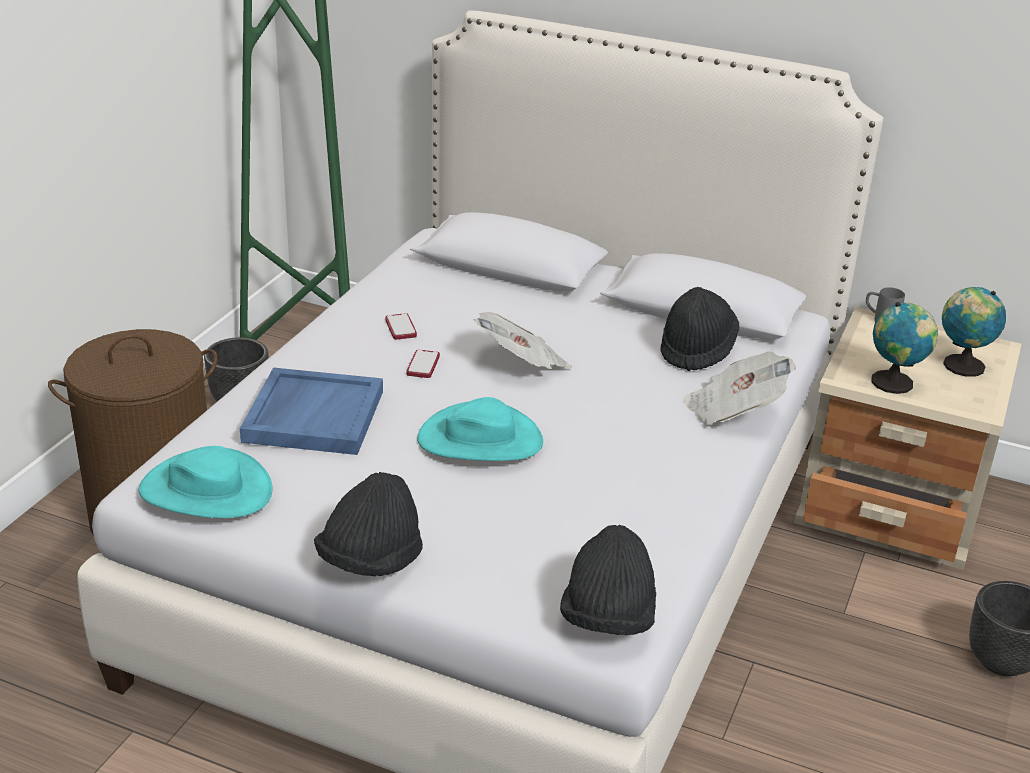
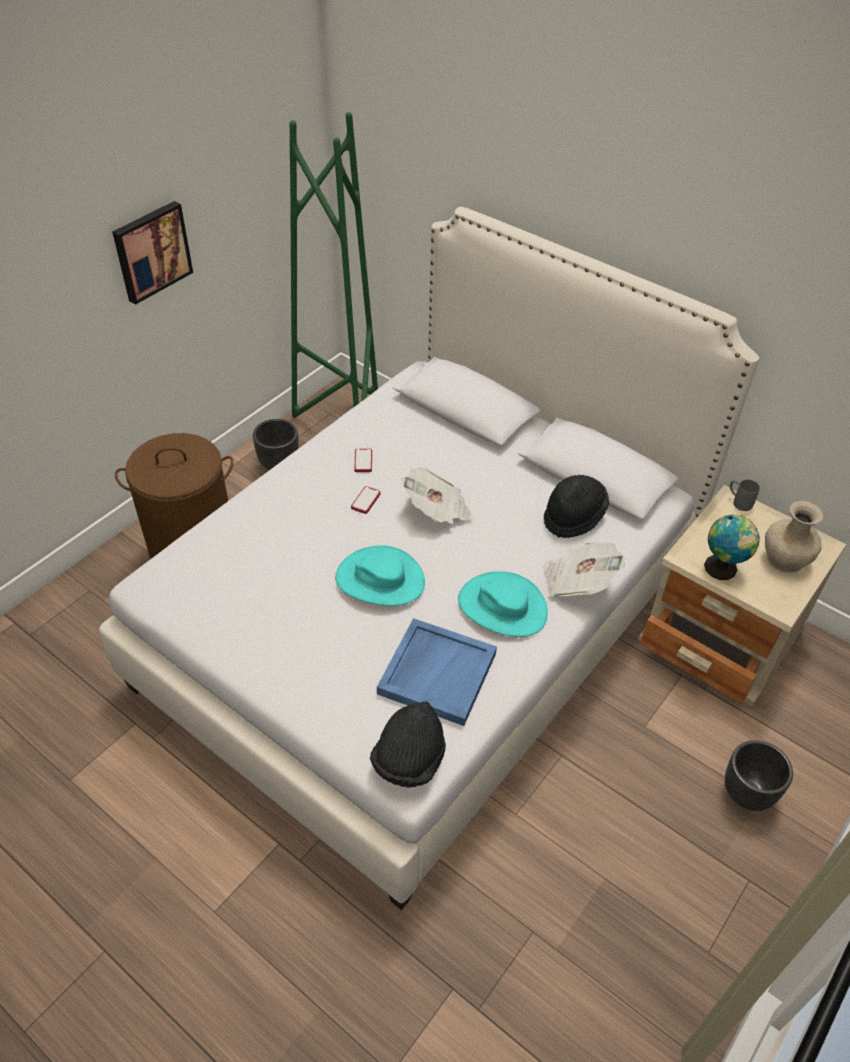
camera: 15 degrees right, 15 degrees up
(80, 78) = (151, 251): none -> picture
(206, 490) = (180, 593): turquoise hat -> turquoise hat (502, 606)
(313, 415) = (272, 537): blue tray -> blue tray (437, 672)
(370, 560) = (267, 676): black hat -> none
(960, 366) = (784, 559): globe -> beige vase

